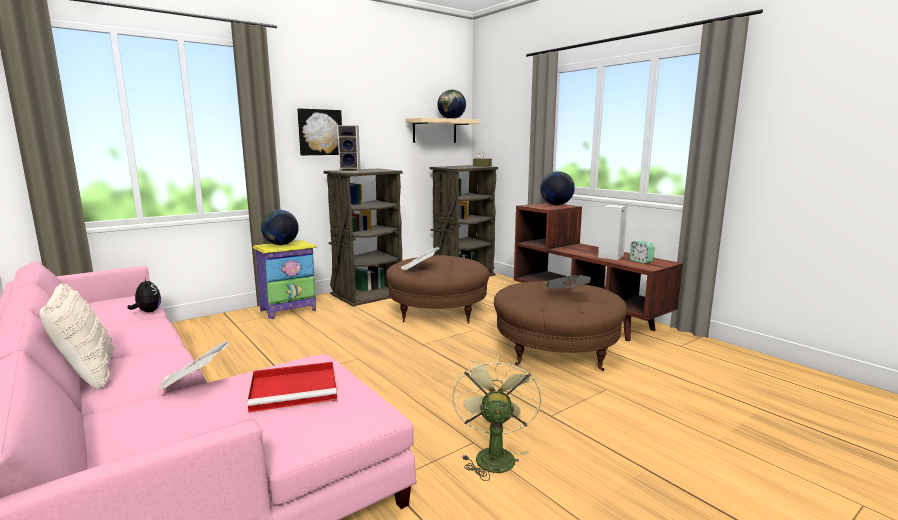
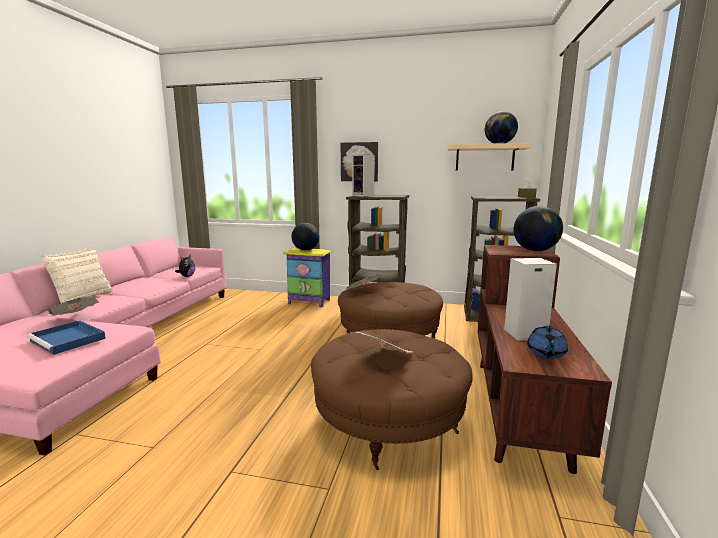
camera: 50 degrees right, 0 degrees up
(296, 389) = (68, 340): red tray -> blue tray
(493, 455) = (134, 465): green fan -> none
(641, 261) = (546, 353): alarm clock -> blue teapot

